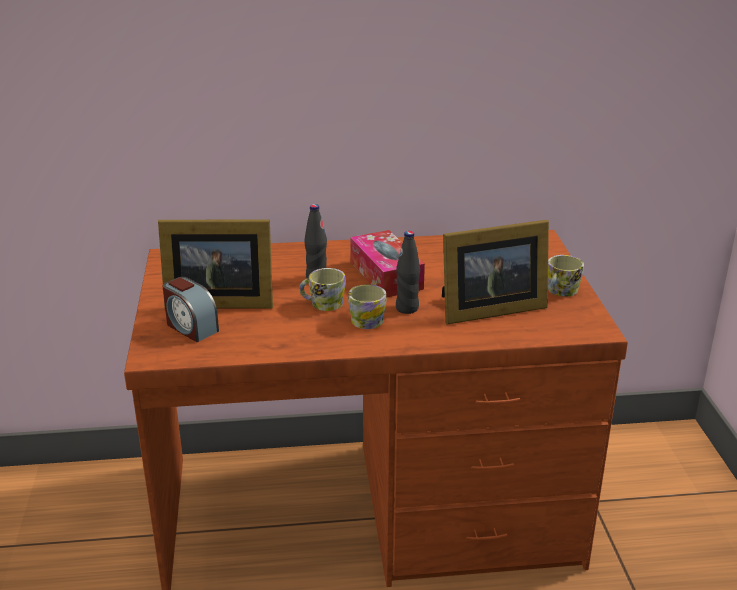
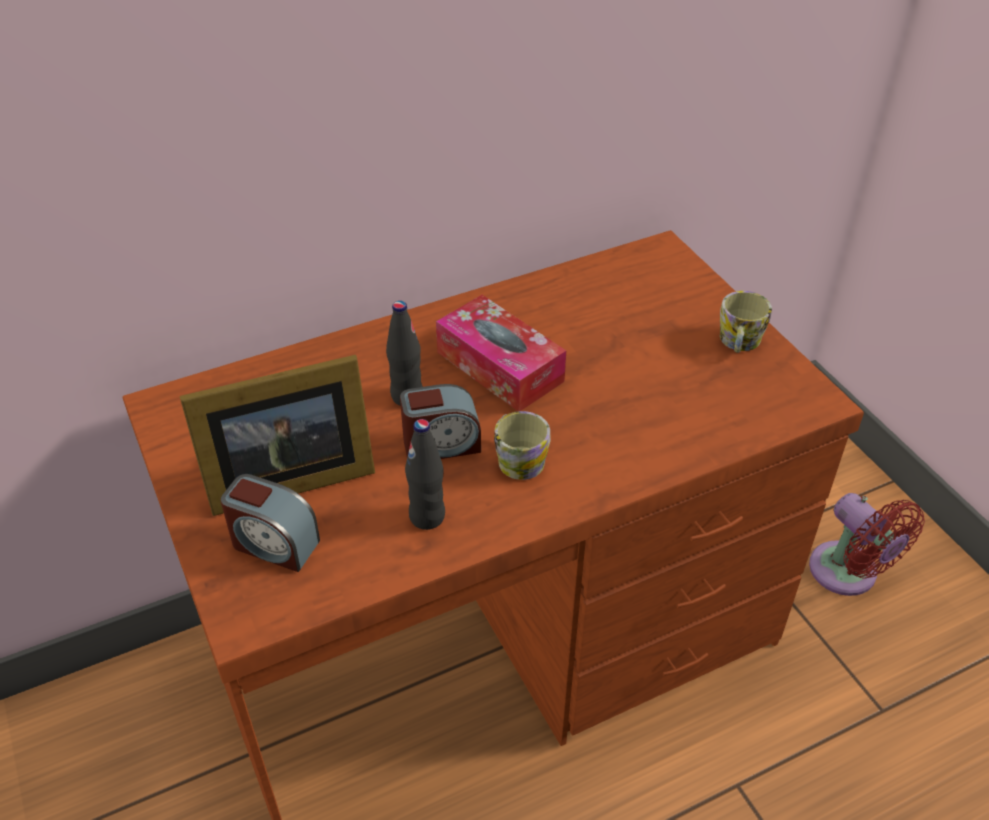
camera: 20 degrees left, 15 degrees up
(322, 304) = (441, 444): mug -> alarm clock
(407, 308) = (561, 423): black bottle -> black bottle (427, 516)
(487, 309) = (666, 398): picture frame -> none
(672, 541) = (848, 574): none -> red fan

